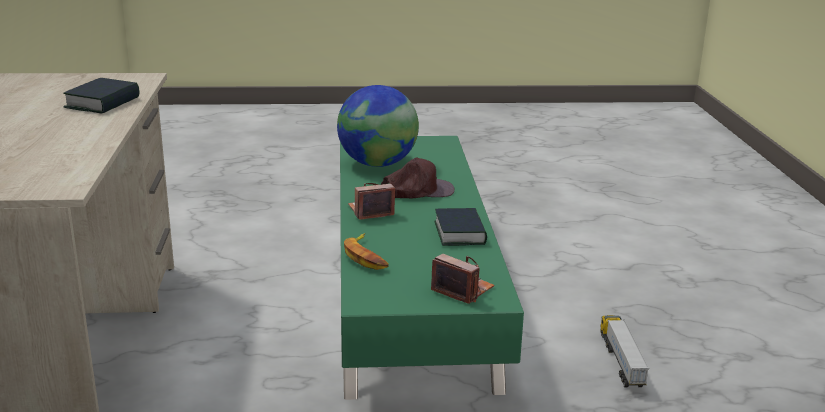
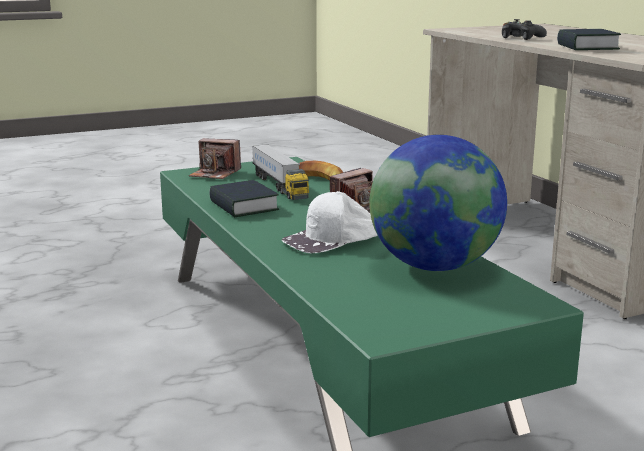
camera: 160 degrees right, 5 degrees down
(79, 136) = (521, 38): none -> black game controller
(417, 190) = (334, 240): brown cap -> white cap
(621, 361) = (62, 319): toy truck -> toy truck (279, 186)

